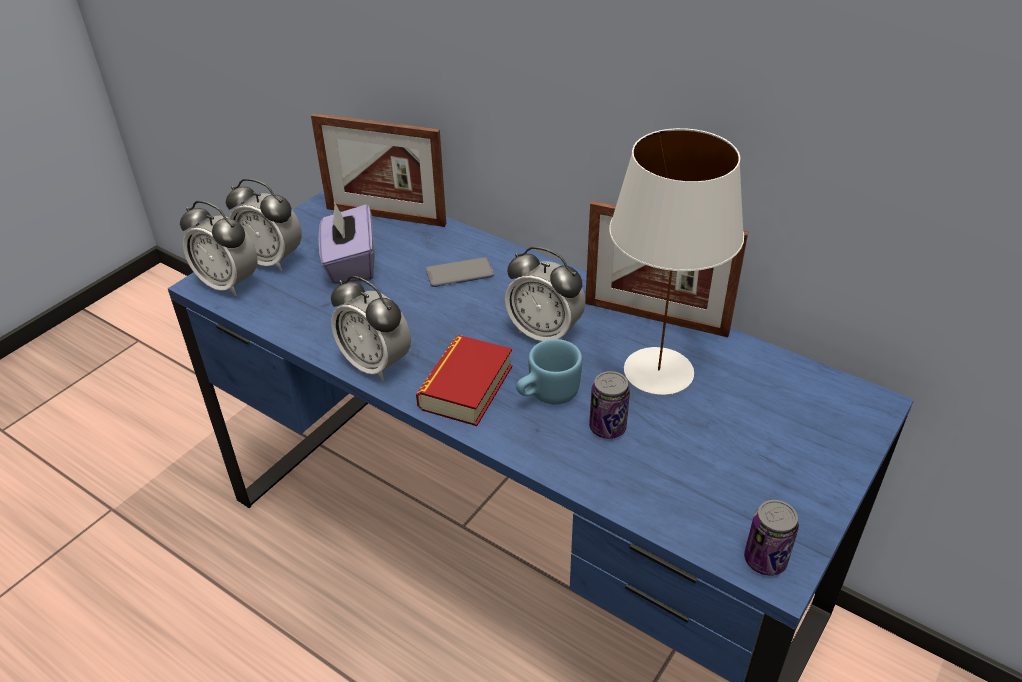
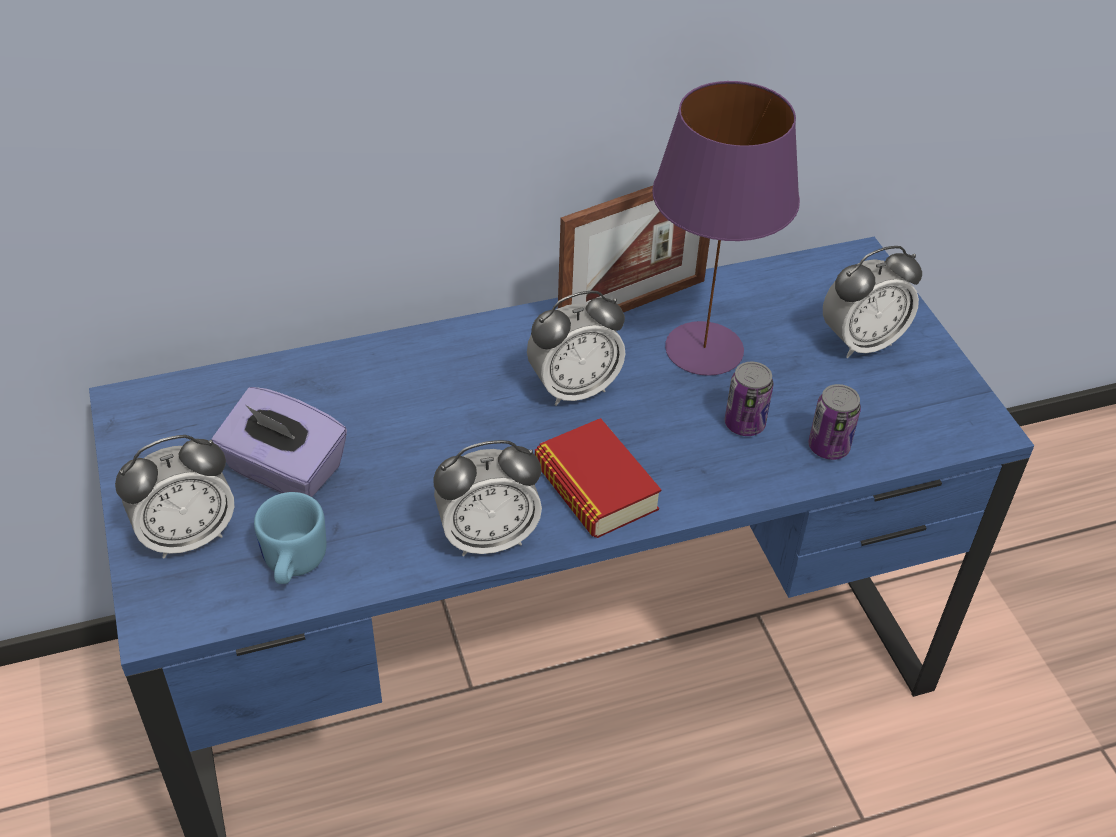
camera: 55 degrees left, 5 degrees up
(228, 284) = (188, 598): alarm clock -> alarm clock (861, 342)
(385, 216) = (225, 395): picture frame -> none
(459, 273) = (408, 394): phone -> none
(546, 394) = (662, 437): blue mug -> blue mug (292, 565)
(659, 370) = (703, 347): white table lamp -> purple table lamp
(765, 560) = (968, 426): can -> can (828, 447)

